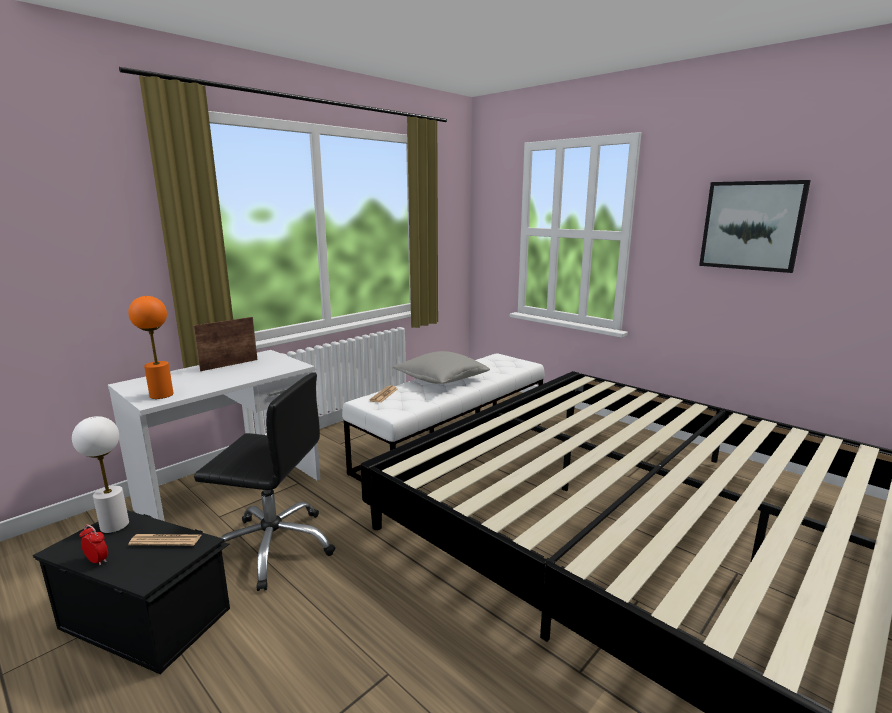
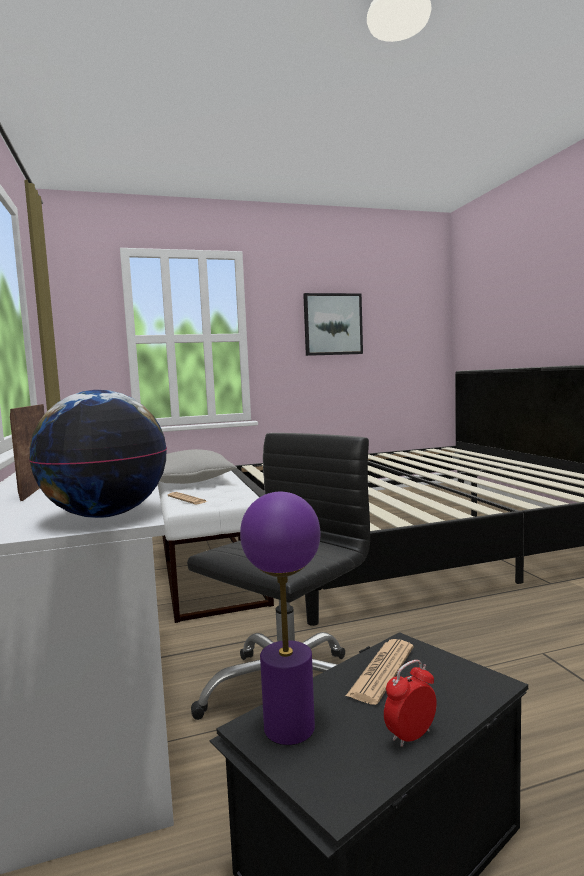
camera: 60 degrees left, 10 degrees down
(114, 525) = (289, 727): white table lamp -> purple table lamp
(161, 395) = (106, 515): orange table lamp -> globe

